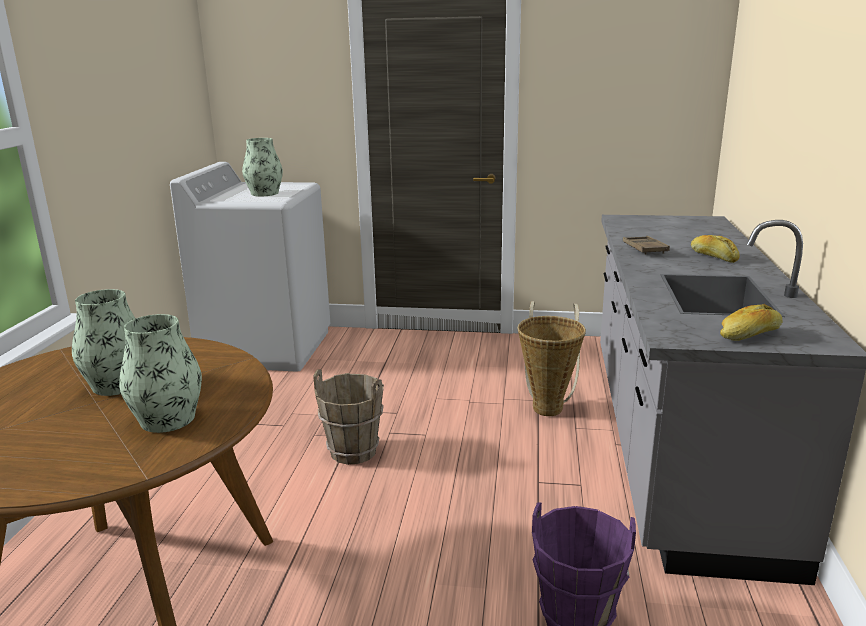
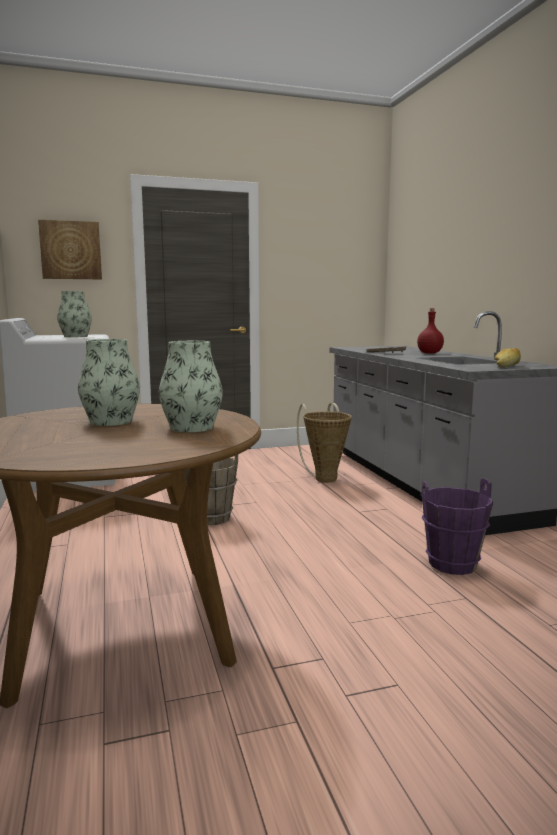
camera: 25 degrees left, 10 degrees down
(278, 77) = (71, 250): none -> picture
(713, 257) = (429, 353): bread -> red bottle

